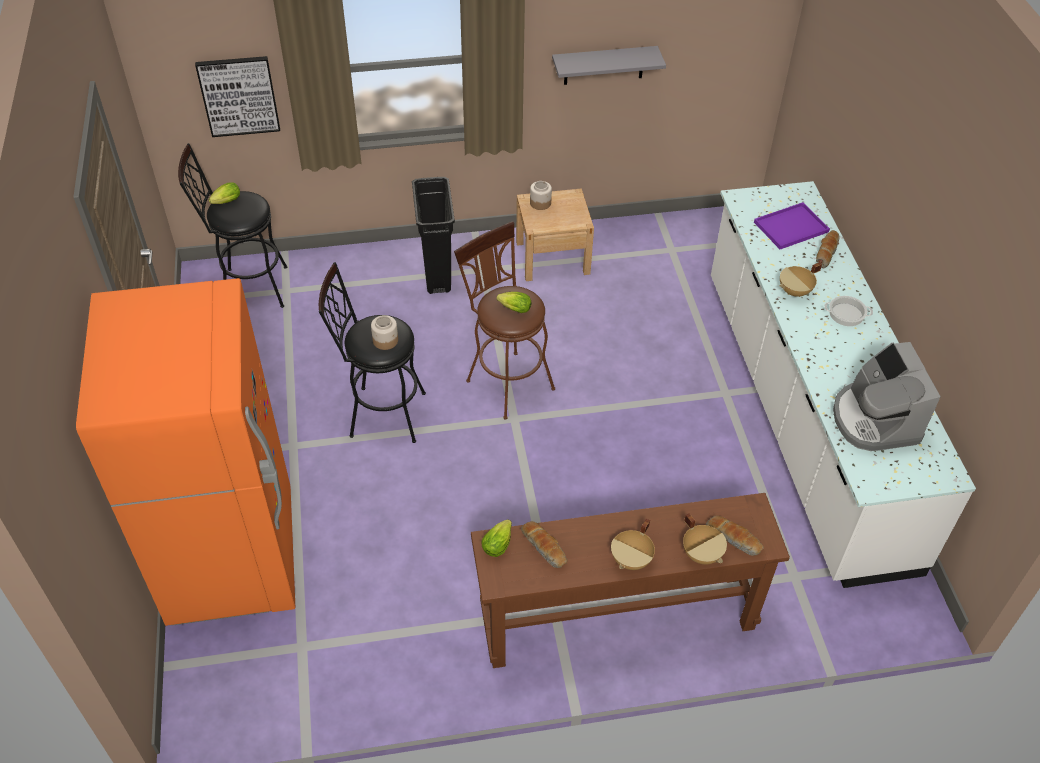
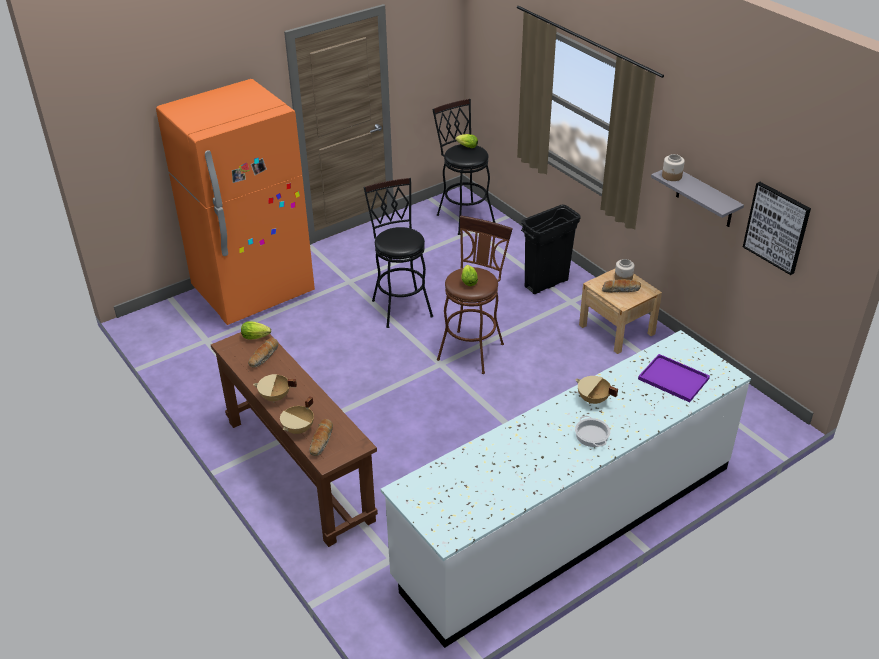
camera: 65 degrees right, 10 degrees down
(239, 96) = (506, 85): picture -> picture (777, 227)
(386, 340) = (396, 241): jar -> jar (672, 176)
(826, 252) = (660, 406): bread -> bread (621, 289)
(874, 420) = (477, 478): coffee machine -> none

